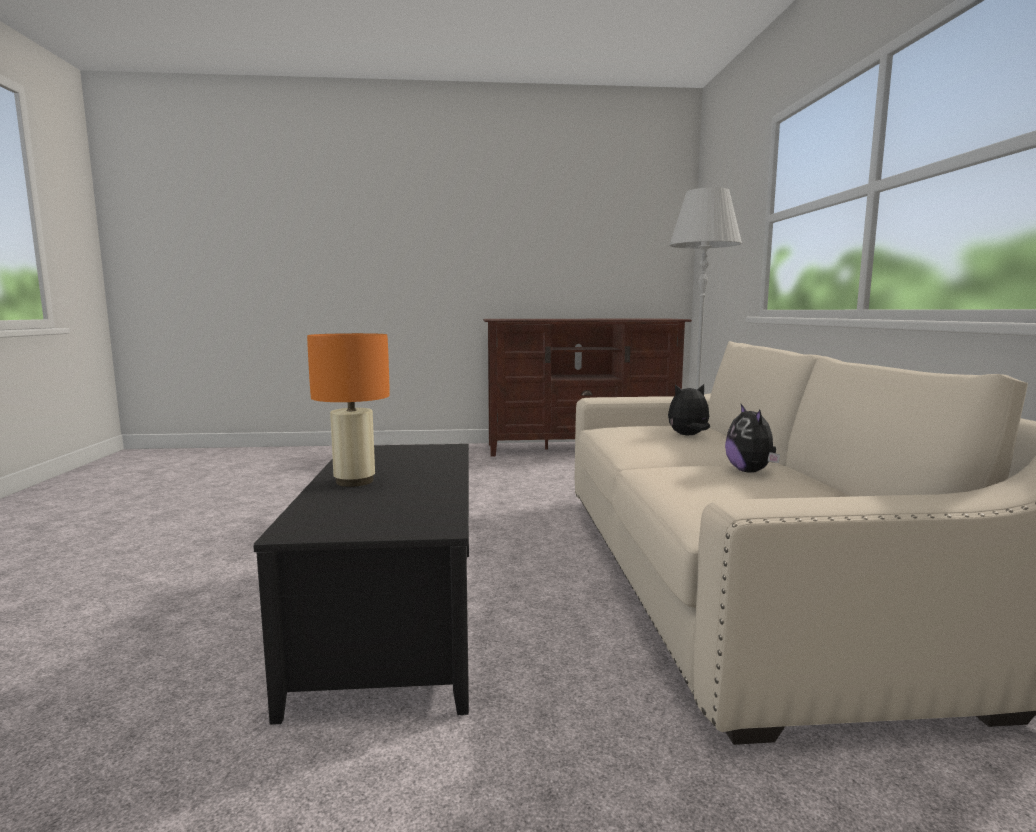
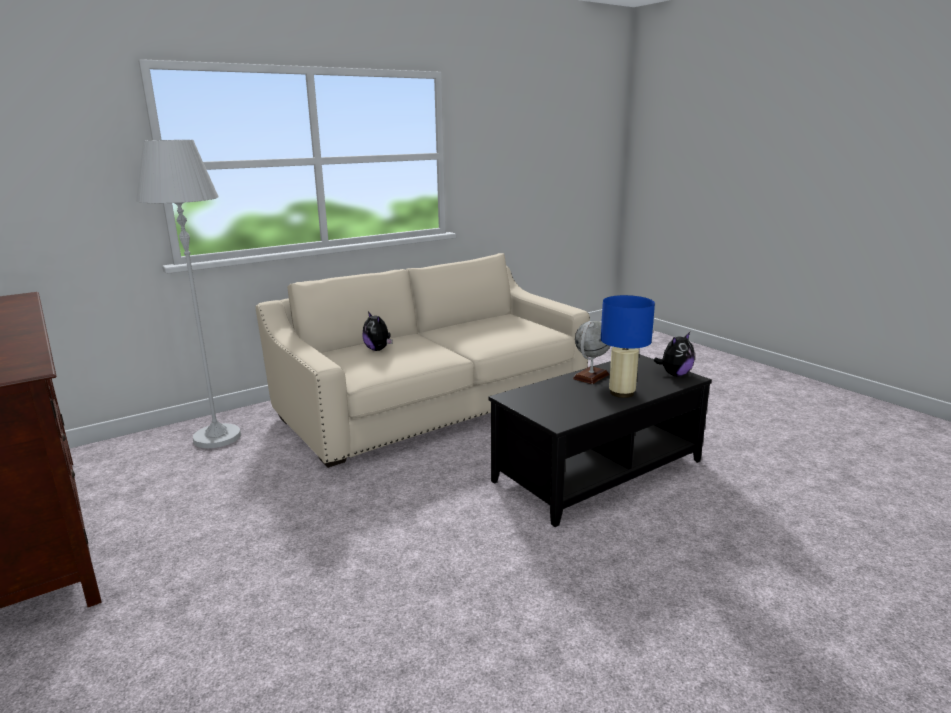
camera: 120 degrees left, 10 degrees up
(356, 481) = (621, 393): orange table lamp -> blue table lamp
(432, 482) = (591, 376): none -> globe
(750, 471) = (463, 331): plush toy -> plush toy (674, 374)

